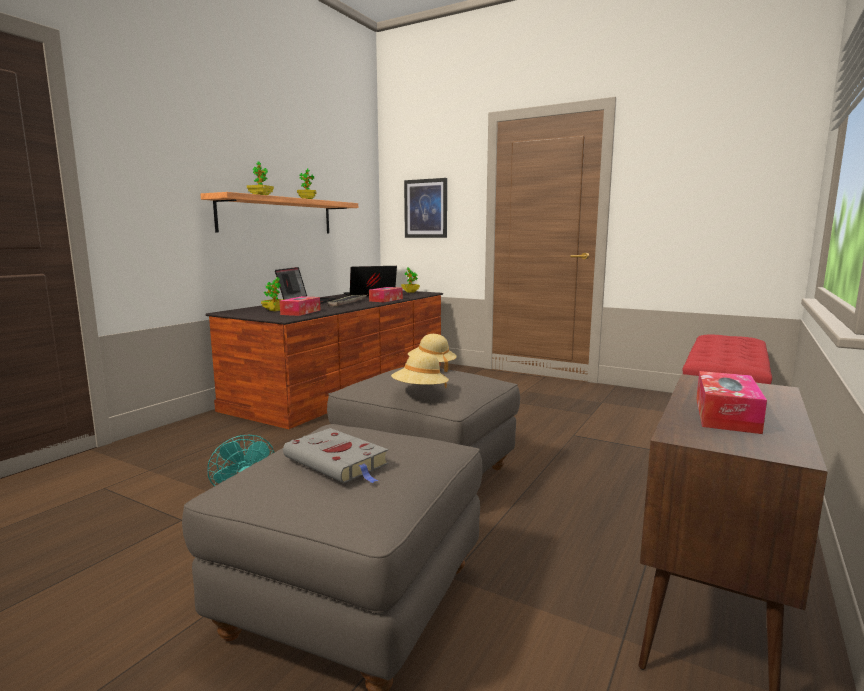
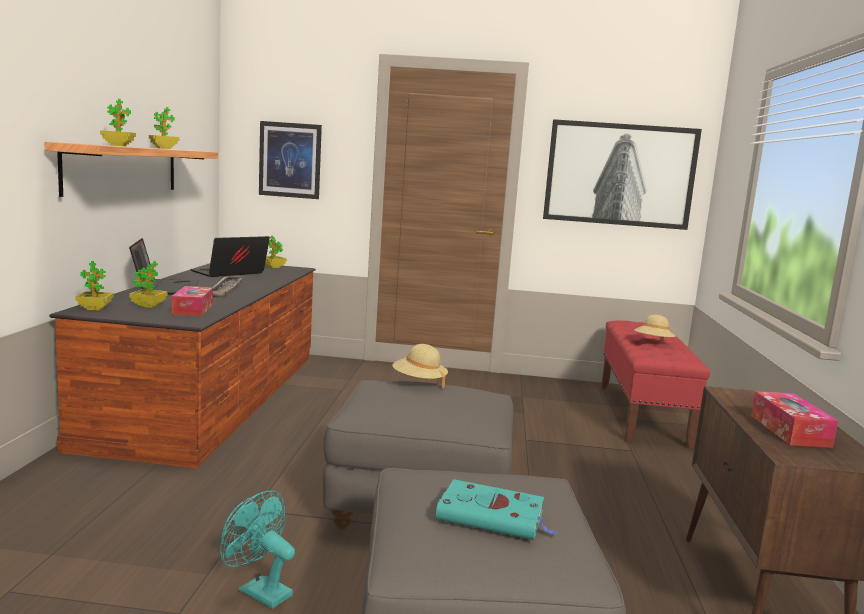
camera: 25 degrees left, 0 degrees up
(238, 311) = (95, 308): none -> potted plant
(338, 462) = (493, 517): grey book -> turquoise book
(386, 300) = (267, 283): tissue box -> none
(420, 391) = (449, 417): beige hat -> beige hat (653, 343)
(711, 191) = (620, 174): none -> picture

